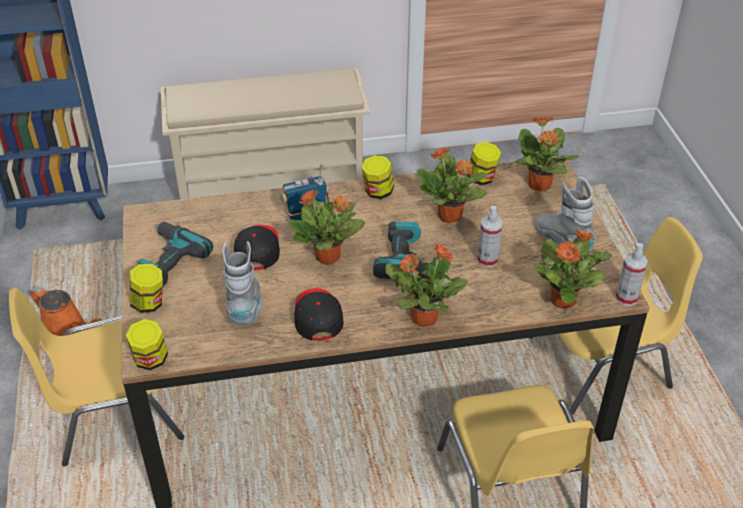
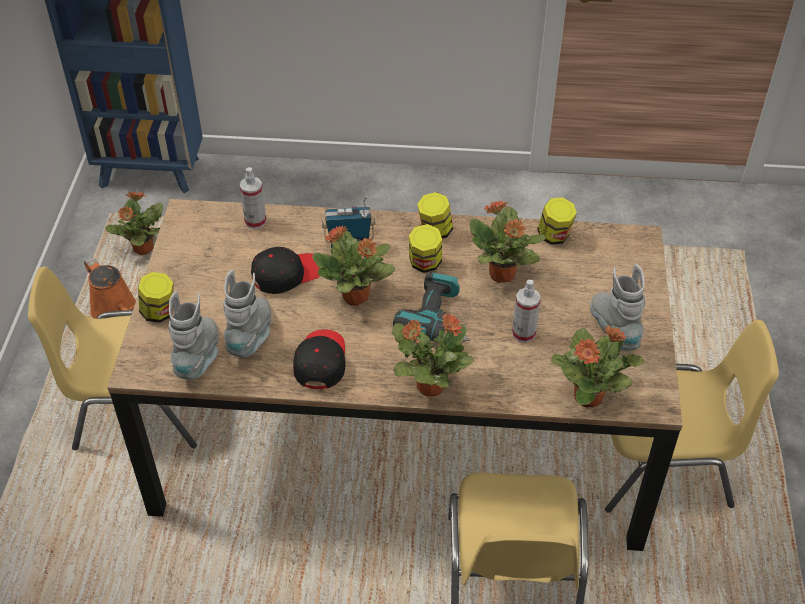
camera: 15 degrees right, 5 degrees up
(150, 360) = (141, 374): jar -> jar (425, 264)
(169, 260) = (194, 269): power drill -> none
(202, 335) = (199, 357): none -> grey boot
(257, 250) = (286, 274): black cap -> black cap turned 45 degrees clockwise
(273, 187) = (371, 188): beige shoe rack -> none
(539, 185) = (615, 256): potted plant -> potted plant (143, 249)
(626, 298) = (660, 409): spray bottle -> spray bottle (255, 221)

